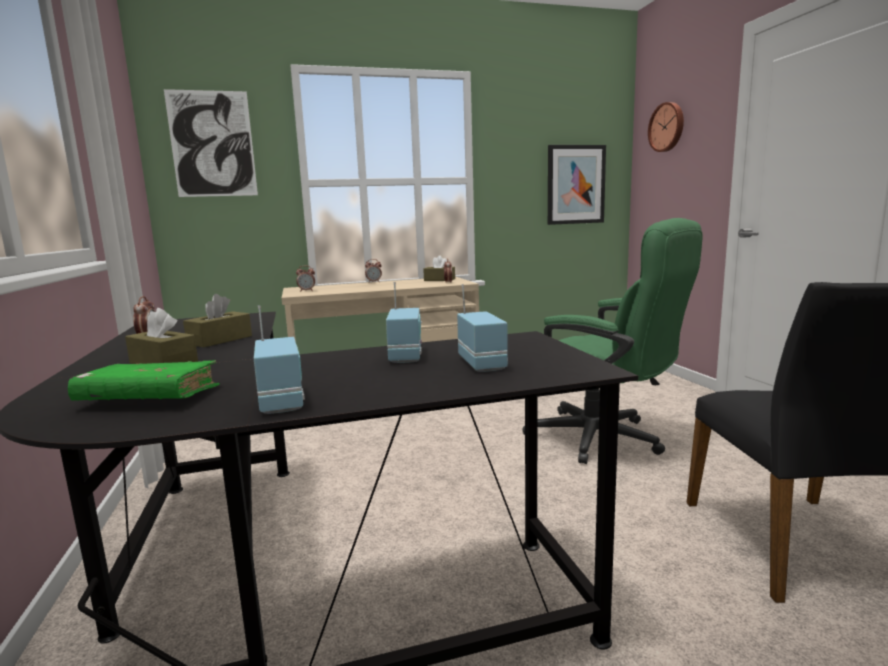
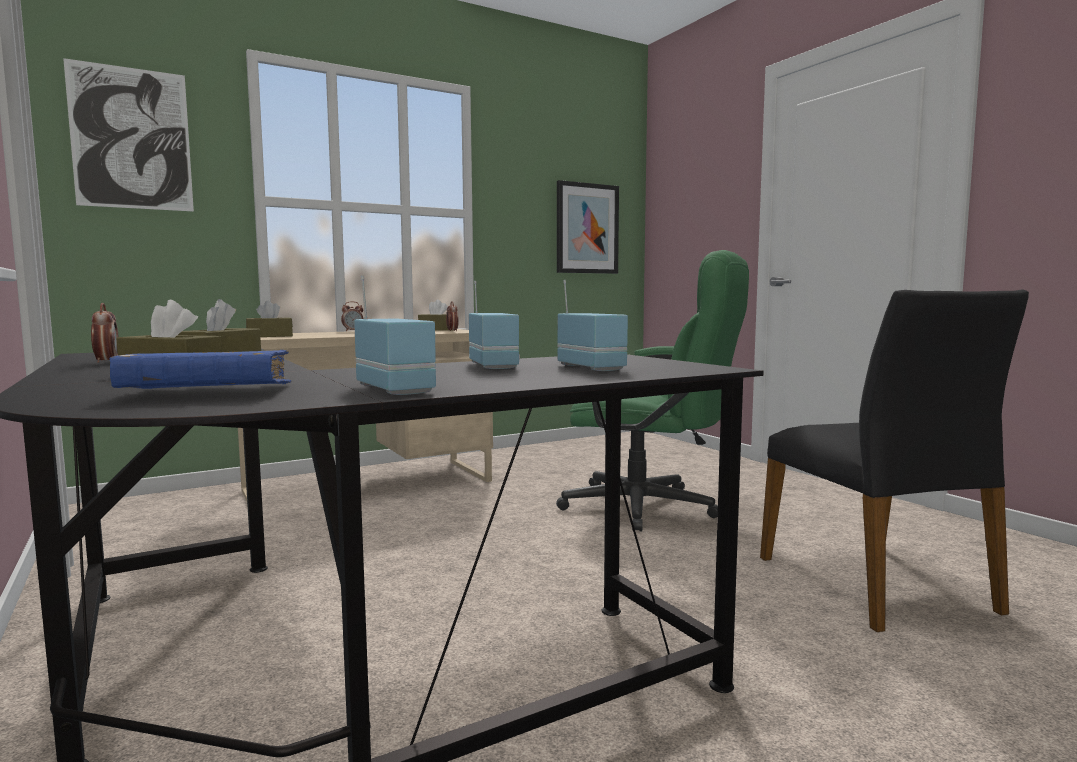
camera: 15 degrees left, 5 degrees down
(149, 398) = (208, 392): green book -> blue book
(307, 291) = (269, 336): alarm clock -> brown tissue box
(667, 127) = (686, 170): wall clock -> none

